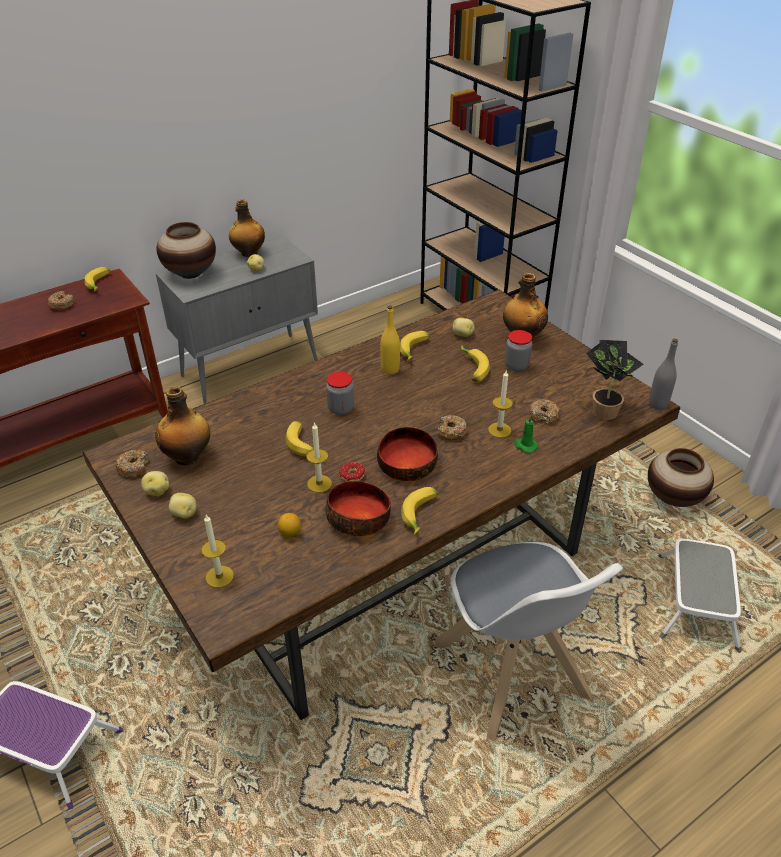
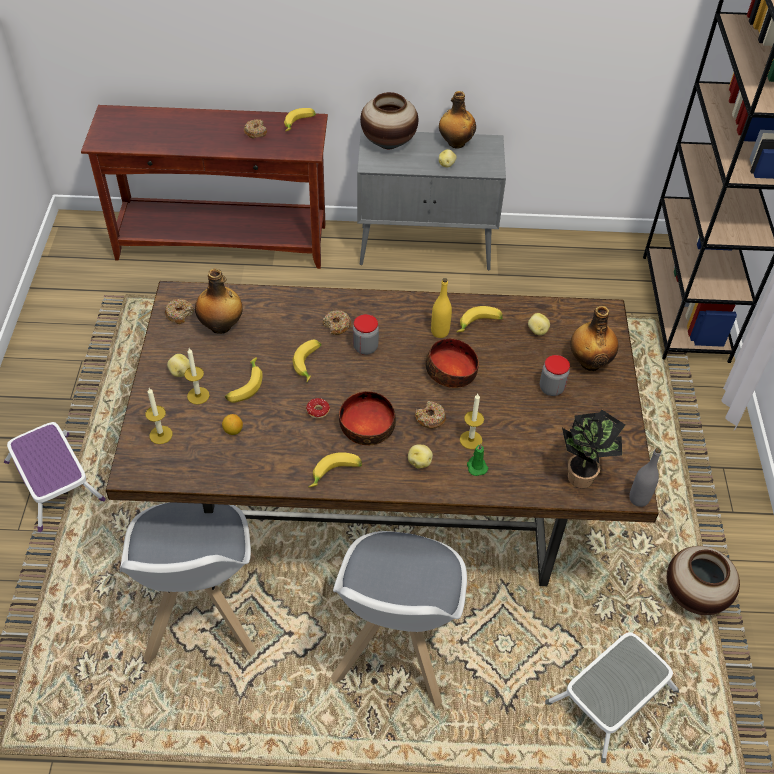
camera: 35 degrees right, 10 degrees up
(157, 491) = (178, 343): potato -> potato (419, 462)
(316, 766) = (201, 611): none -> chair
(319, 483) = (289, 403): candle -> candle (198, 395)
(359, 518) = (289, 449): bowl -> bowl (451, 371)
(472, 369) = (509, 369): banana -> banana (244, 385)
(543, 416) = (522, 449): donut -> donut (337, 326)

